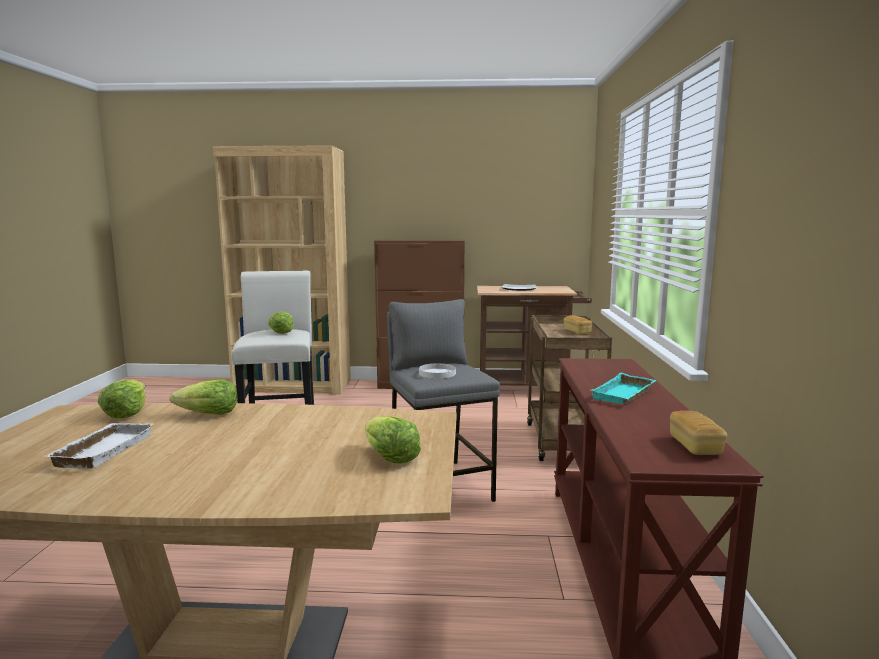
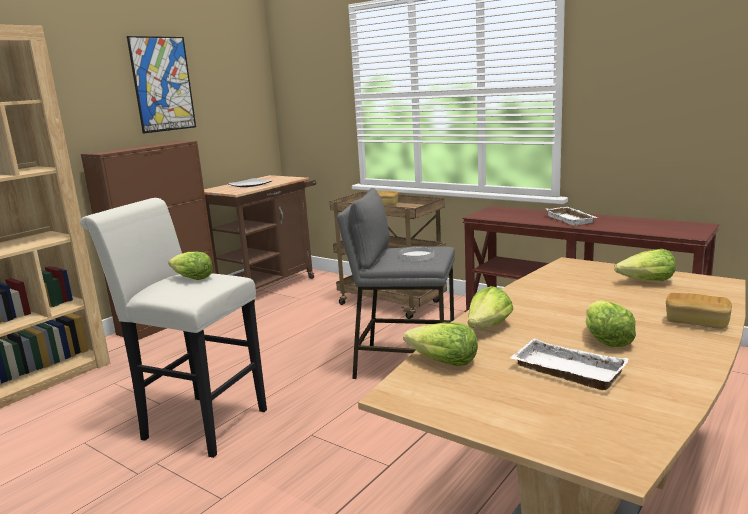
camera: 55 degrees left, 5 degrees up
(184, 456) = (605, 339): none -> lettuce
(462, 191) = (162, 84): none -> picture
(625, 395) = (572, 219): turquoise tray -> white tray
(695, 446) = (674, 224): bread -> bread (696, 323)

